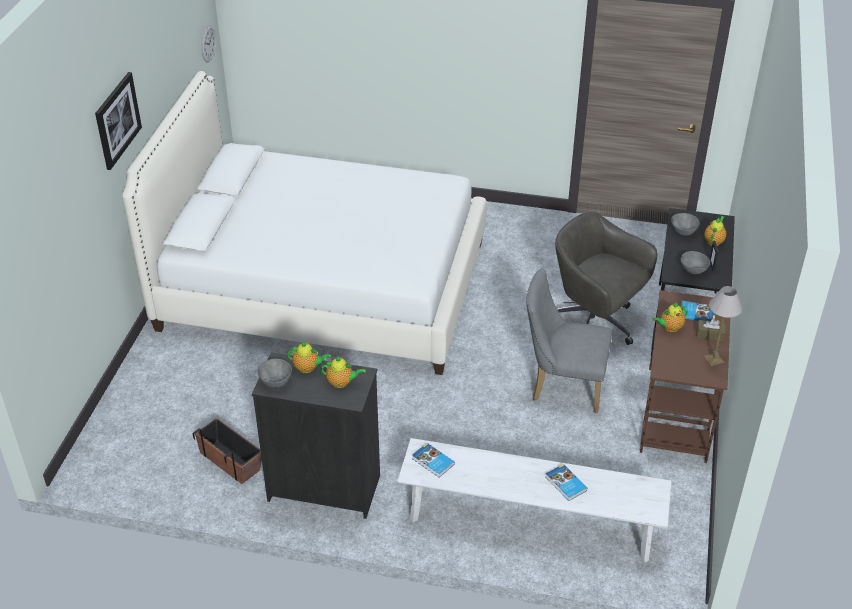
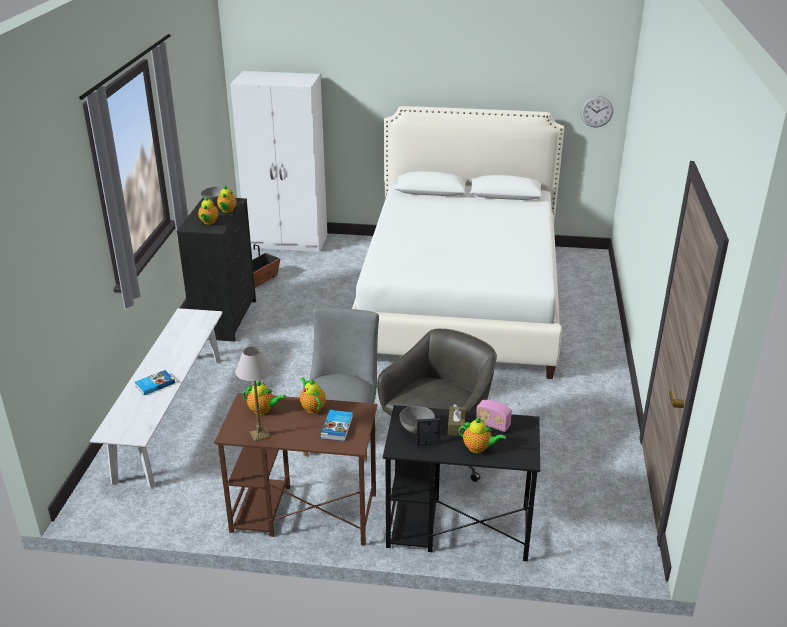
camera: 85 degrees right, 10 degrees down
(117, 120) = (416, 71): picture -> none
(119, 430) = (288, 242): none -> white wardrobe
(432, 462) = (193, 321): book -> none
(677, 358) = (263, 410): none -> teapot
(683, 231) = (493, 425): grey bowl -> radio
(710, 334) = (301, 434): brown tissue box -> brown tissue box (456, 426)

